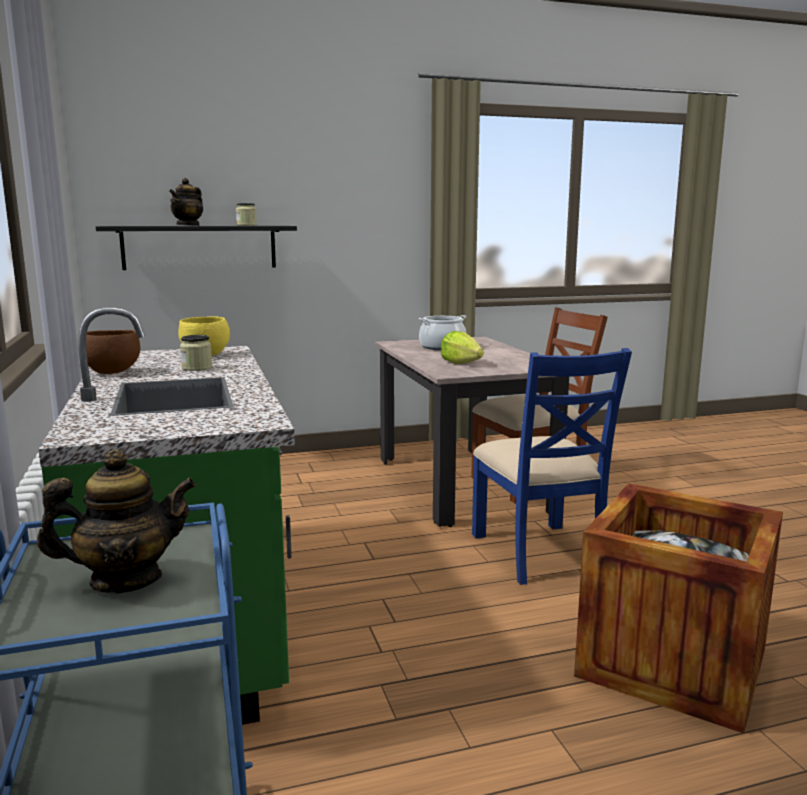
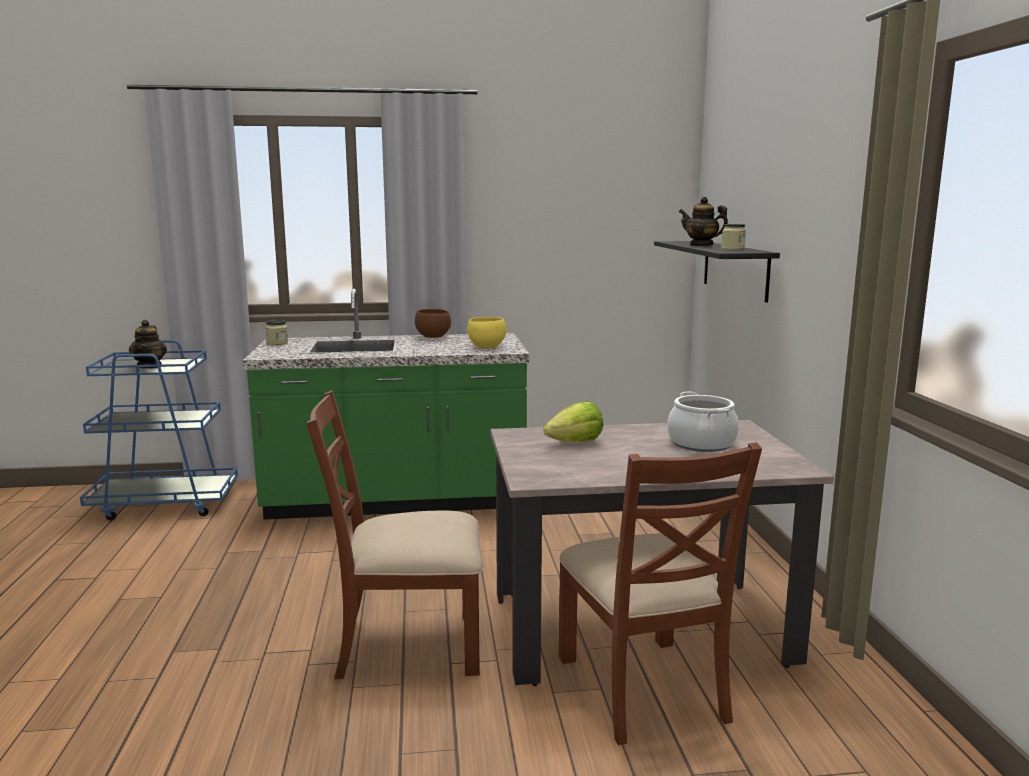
camera: 100 degrees right, 0 degrees up
(197, 368) = (433, 347): jar -> jar (277, 343)
(539, 553) = (407, 644): blue chair -> brown chair
(672, 662) = (165, 667): crate -> none

